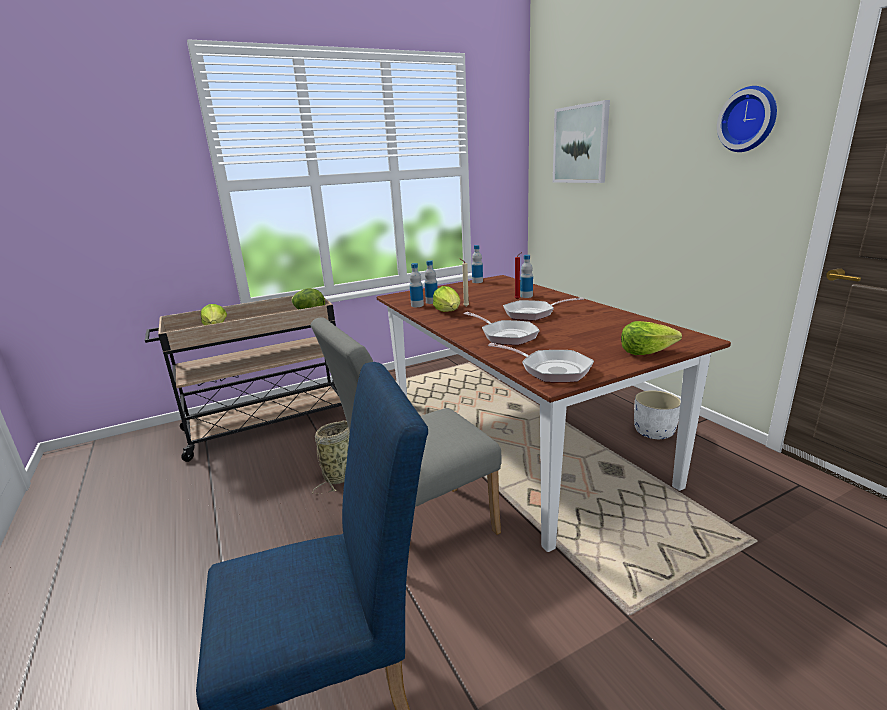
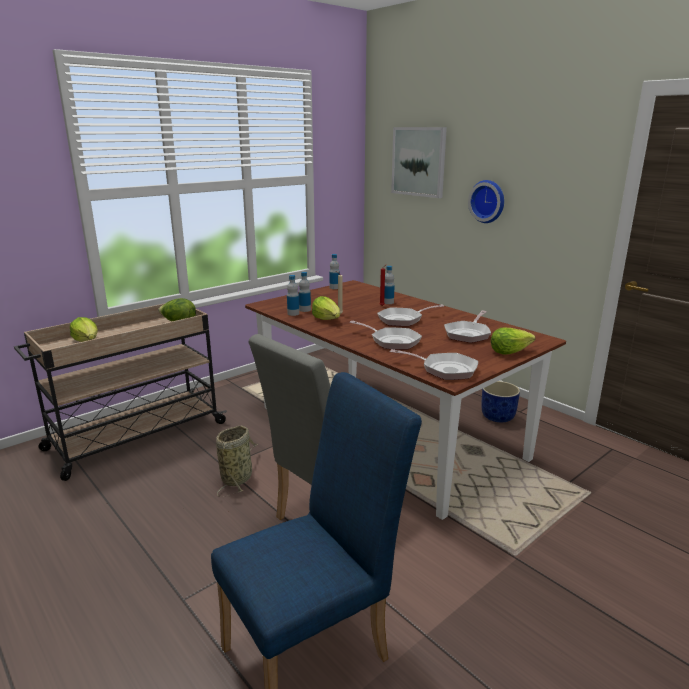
camera: 15 degrees left, 0 degrees up
(602, 330) = (468, 334): none -> frying pan
(653, 432) = (497, 416): white planter -> blue planter
(749, 119) = (565, 161): wall clock -> wall clock (488, 201)

